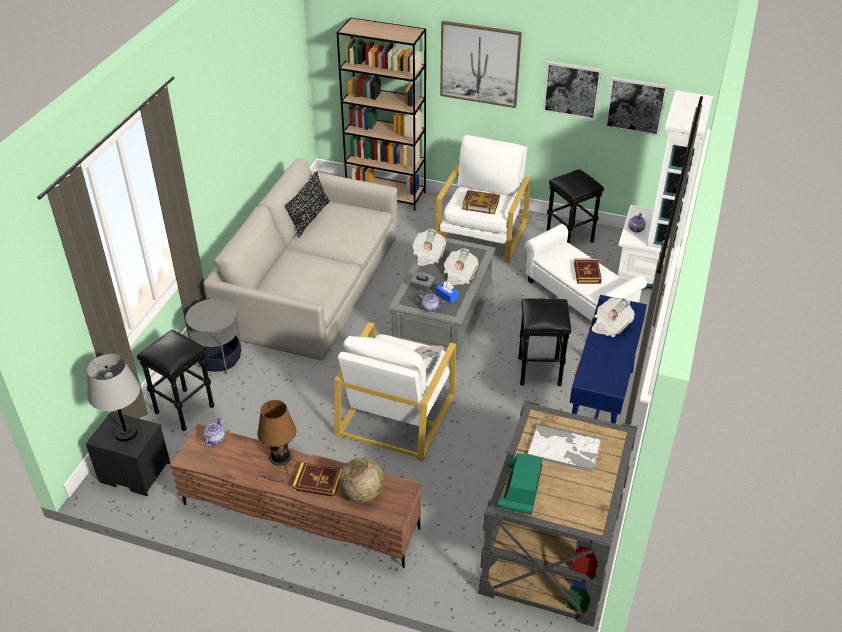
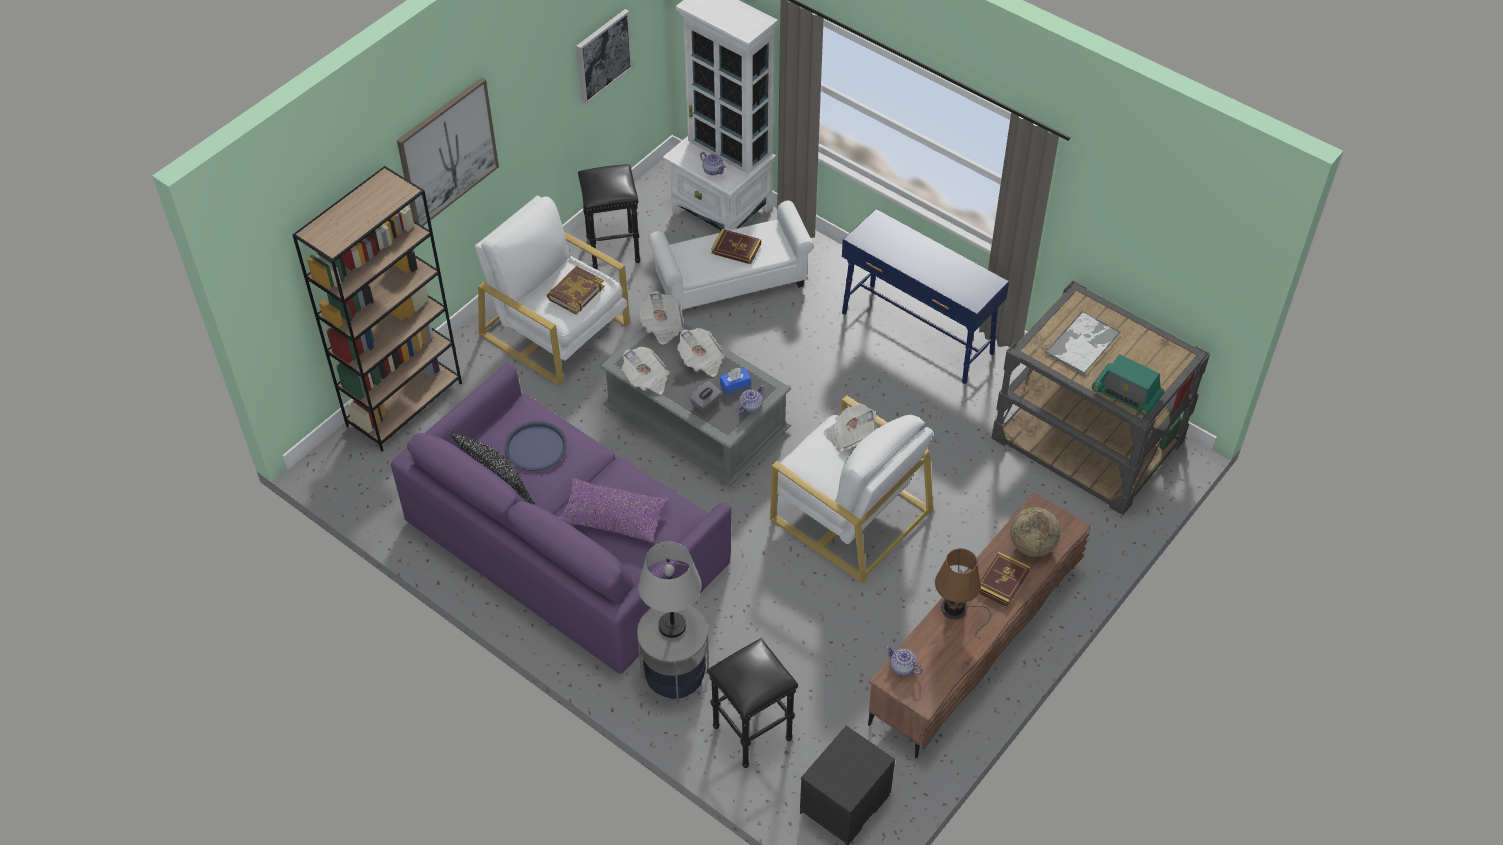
camera: 70 degrees left, 10 degrees up
(126, 433) = (848, 764): grey table lamp -> grey table lamp (672, 625)
(301, 271) = (613, 518): none -> purple pillow
(310, 284) = (565, 541): grey sofa -> purple sofa
(345, 225) = (536, 447): none -> blue tray
(540, 372) = (838, 361): black stool -> none
(572, 89) = (543, 94): picture -> none
(610, 325) = (897, 250): newspaper -> newspaper (662, 326)

